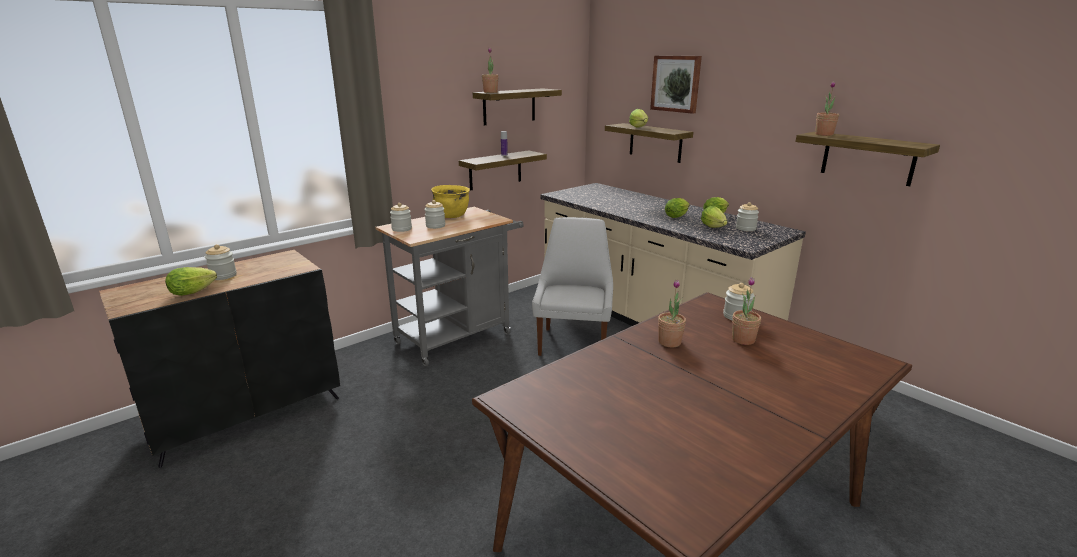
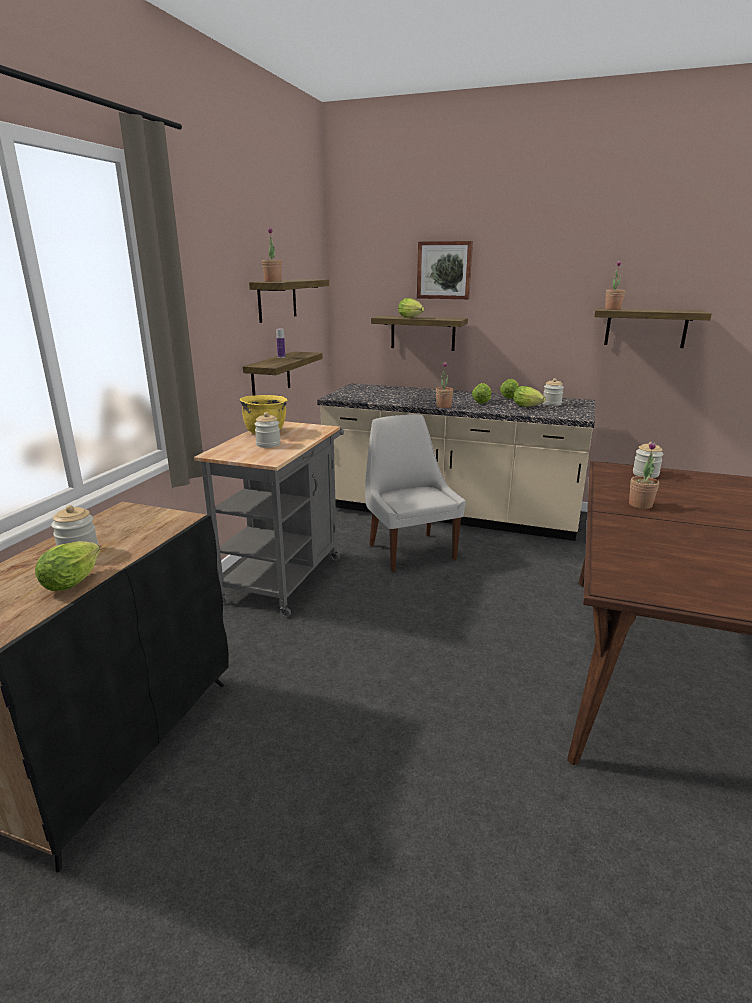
camera: 30 degrees left, 0 degrees up
(402, 229) = (234, 454): jar -> none
(743, 340) = (681, 490): potted plant -> potted plant (443, 406)

